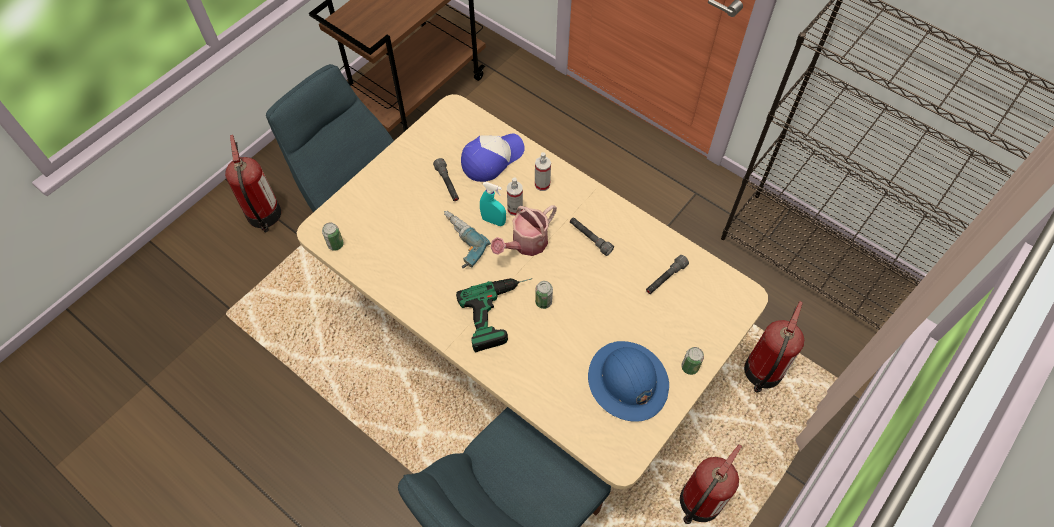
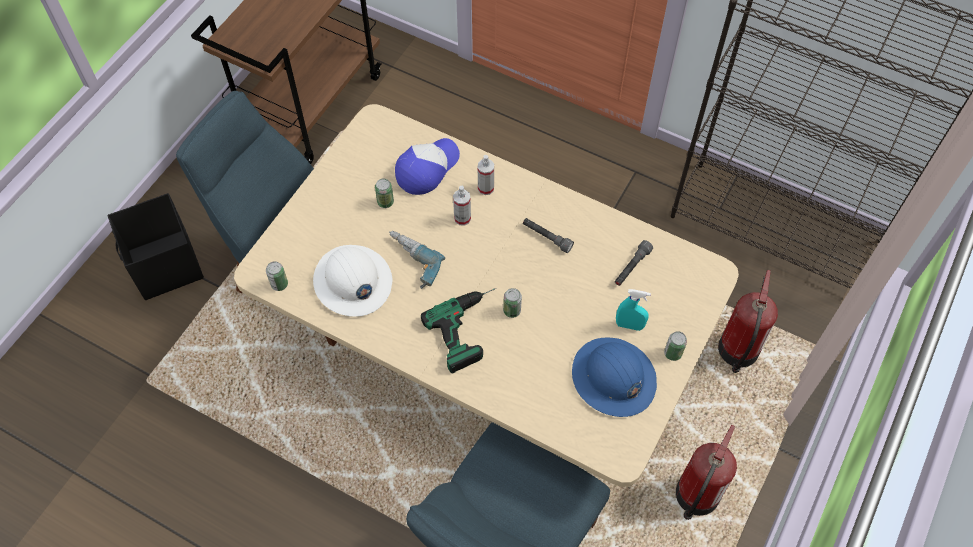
camera: 10 degrees left, 0 degrees up
(264, 215) = (165, 266): fire extinguisher -> black storage box
(402, 252) = (352, 282): none -> white hard hat
(447, 184) = (385, 202): grey flashlight -> can
(493, 221) = (442, 234): turquoise spray bottle -> turquoise spray bottle (629, 325)
(525, 244) = (481, 253): watering can -> none

